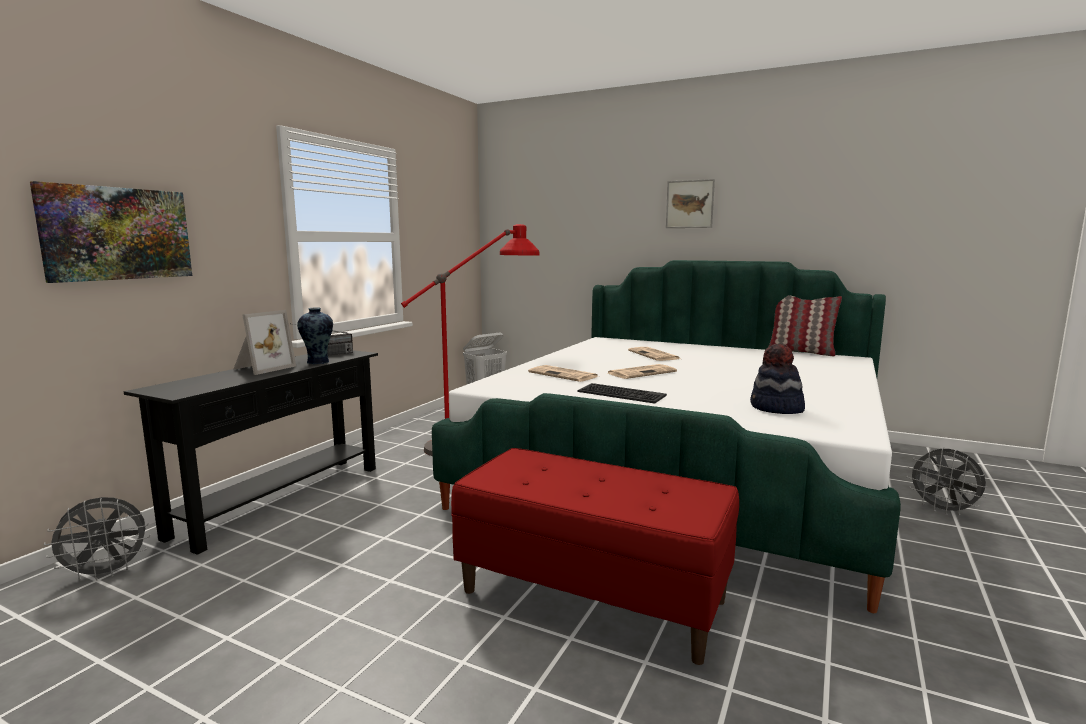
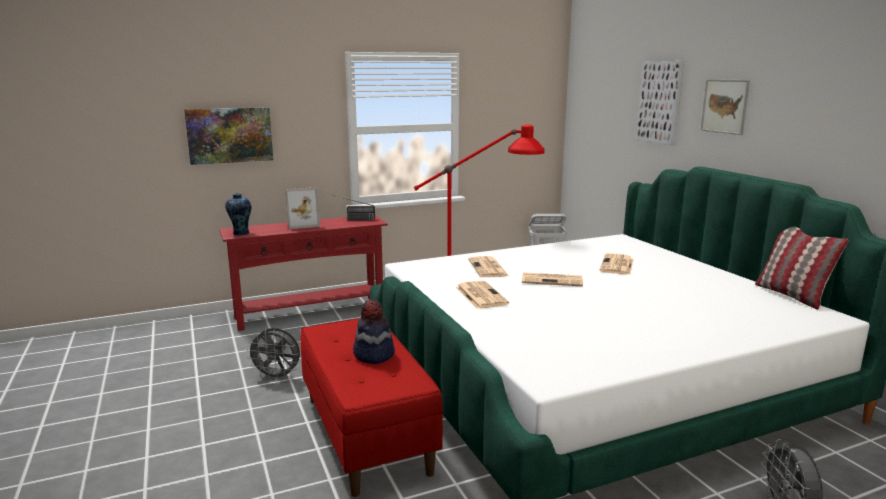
camera: 40 degrees right, 5 degrees up
(106, 573) = (198, 327): grey fan -> grey fan (277, 377)
(281, 499) = (310, 312): black console table -> red console table
(318, 362) = (337, 225): vase -> vase (240, 233)
(612, 207) = (660, 102): none -> picture
(620, 394) = (480, 295): keyboard -> newspaper
(776, 409) = (559, 341): hat -> hat (373, 354)

